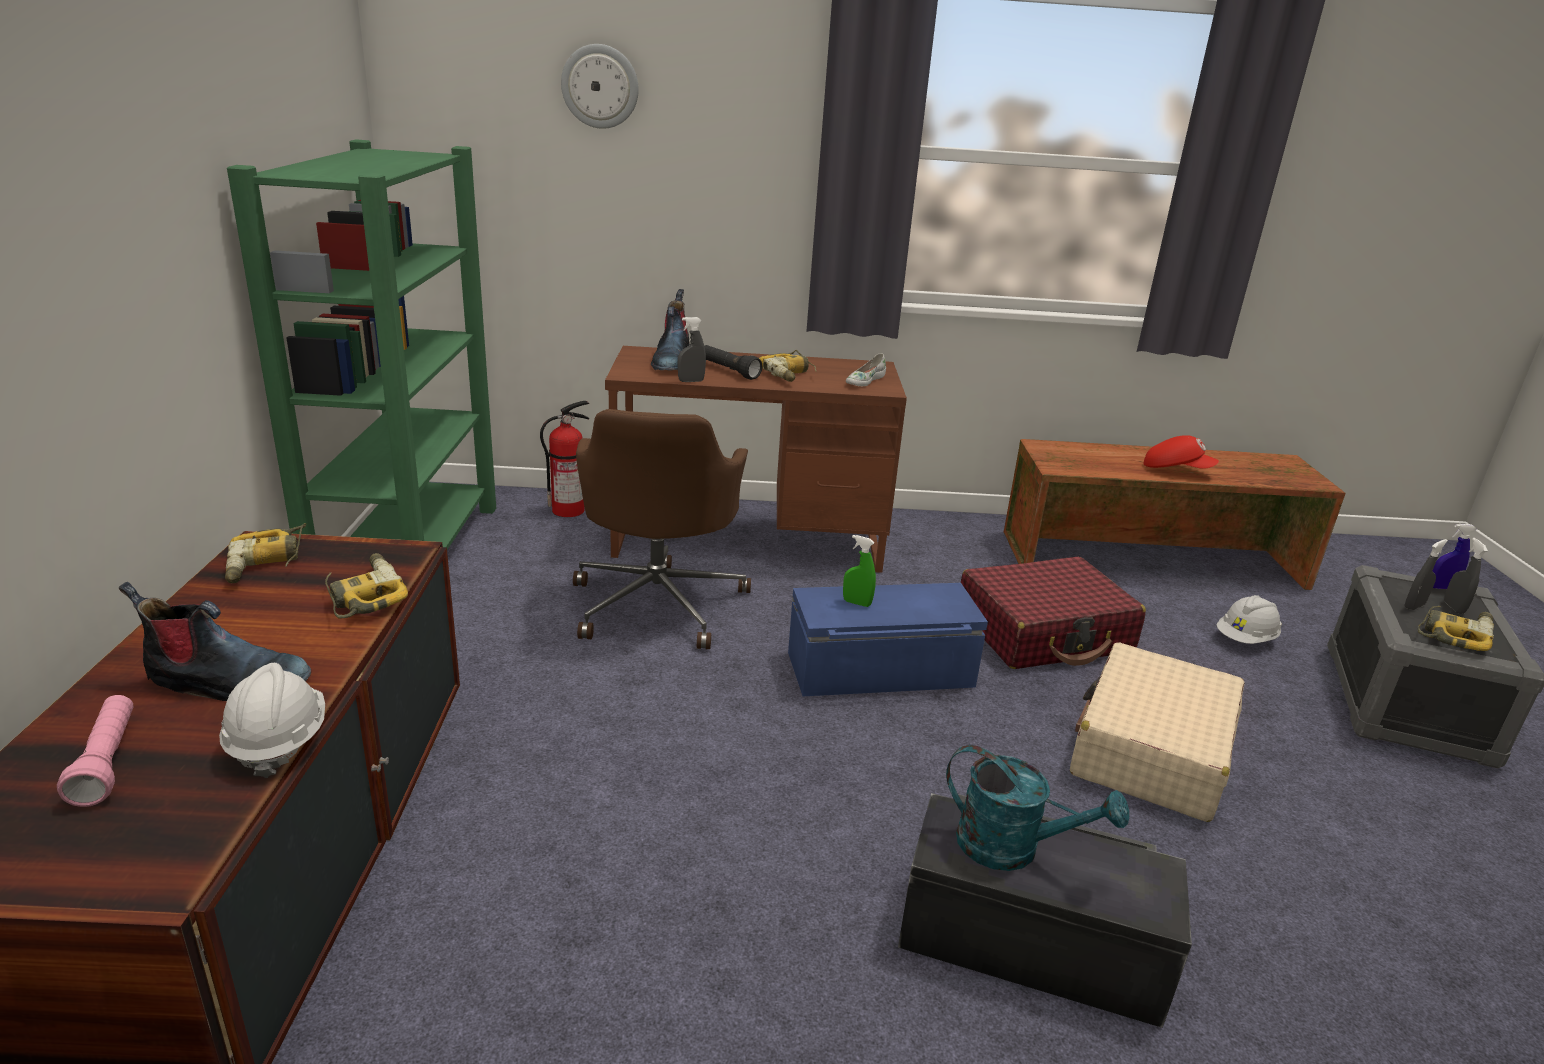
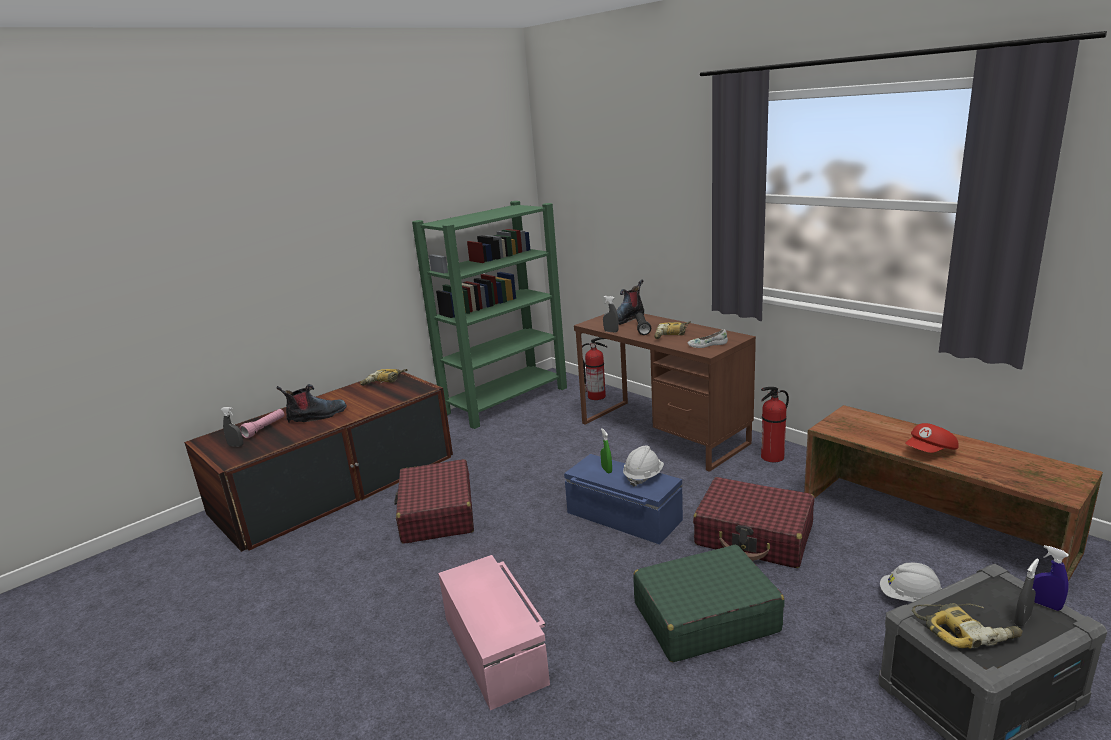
camera: 50 degrees right, 5 degrees down
(226, 683) = (317, 416): boot -> boot turned 75 degrees counterclockwise
(278, 742) = (300, 437): white hard hat -> white hard hat (643, 476)
(363, 596) = (389, 400): power drill -> none
(598, 791) = (437, 514): none -> red suitcase
(600, 86) = (618, 168): wall clock -> none
(658, 603) = (571, 450): brown office chair -> none
(918, 533) = (772, 457): none -> fire extinguisher
(1012, 848) = (482, 588): turquoise watering can -> none
(1030, 940) = (496, 648): black storage box -> pink storage box
(1151, 751) = (705, 617): beige suitcase -> green suitcase
(1176, 470) = (930, 452): red cap -> red cap turned 75 degrees clockwise
(1414, 606) = (978, 603): grey spray bottle -> grey spray bottle (236, 445)

